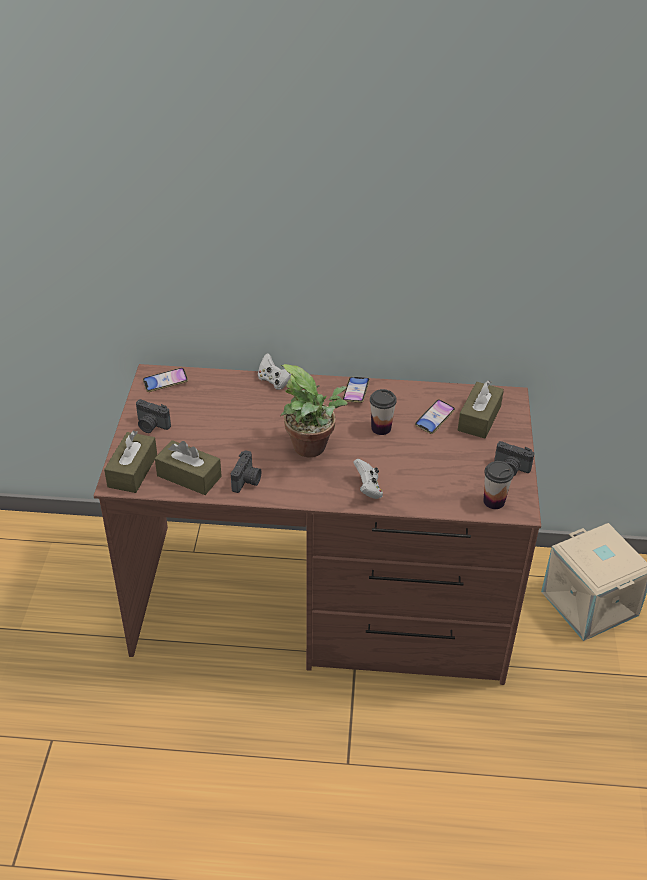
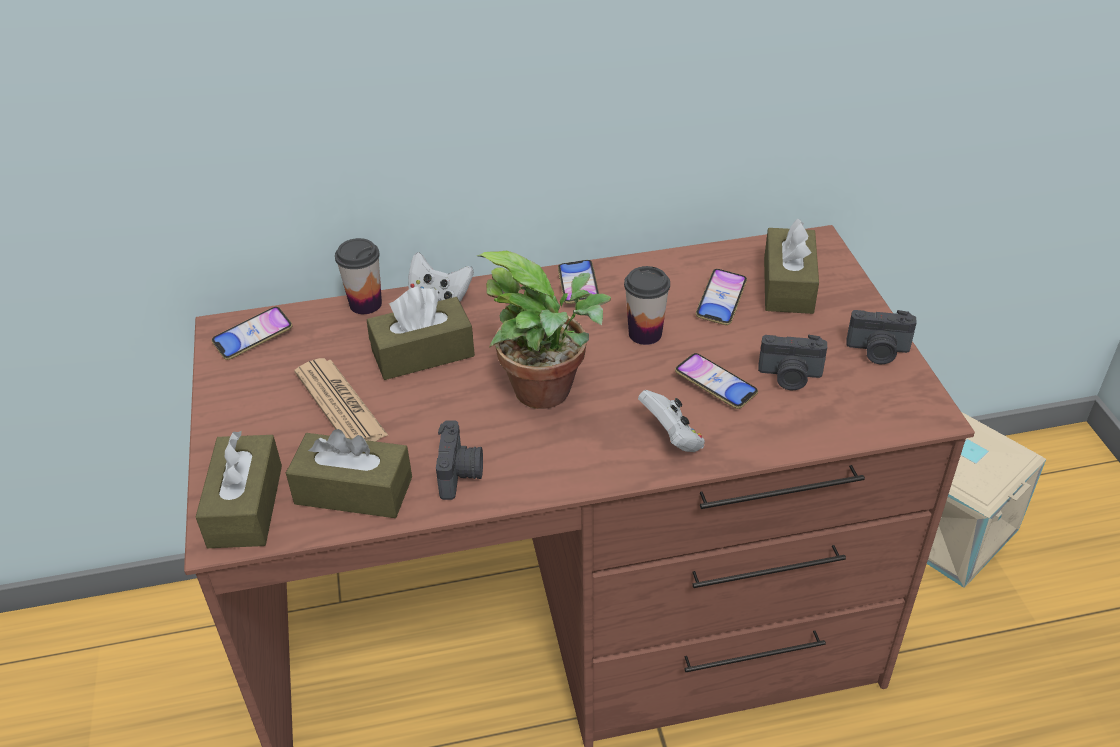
camera: 15 degrees left, 0 degrees up
(151, 426) = (253, 416): camera -> camera (790, 377)
(198, 429) = (340, 404): none -> newspaper
(253, 411) = (423, 353): none -> brown tissue box
(406, 466) = (715, 385): none -> phone
(494, 501) = (882, 410): cup -> cup (365, 304)

